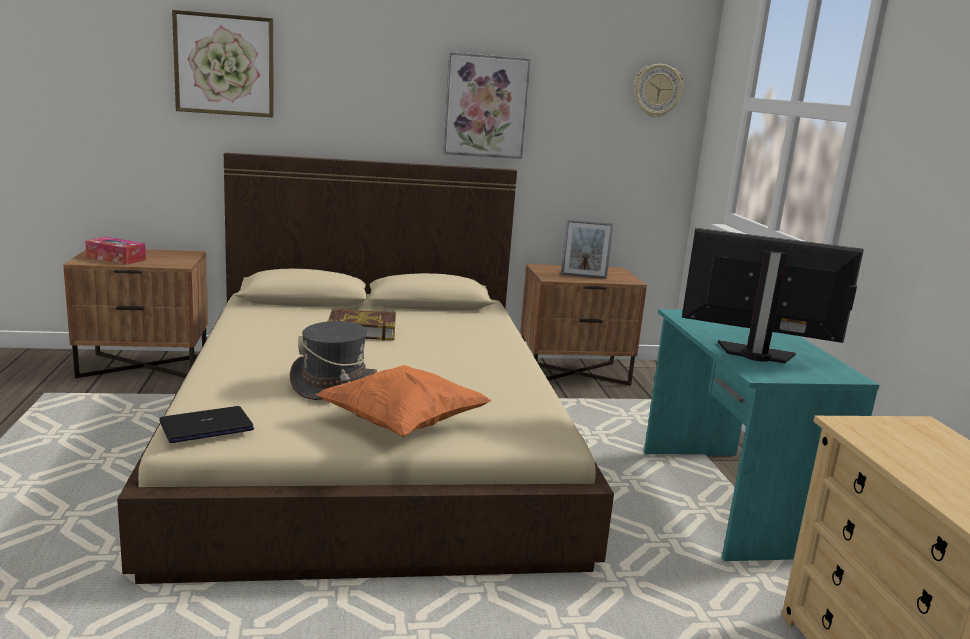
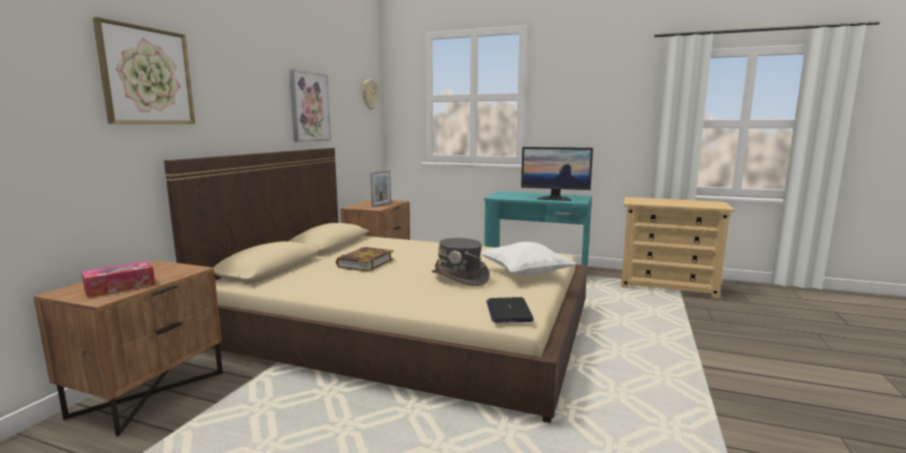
camera: 60 degrees left, 5 degrees down
(403, 424) = (525, 274): orange pillow -> white pillow
(756, 354) = (554, 198): monitor -> monitor turned 120 degrees counterclockwise

